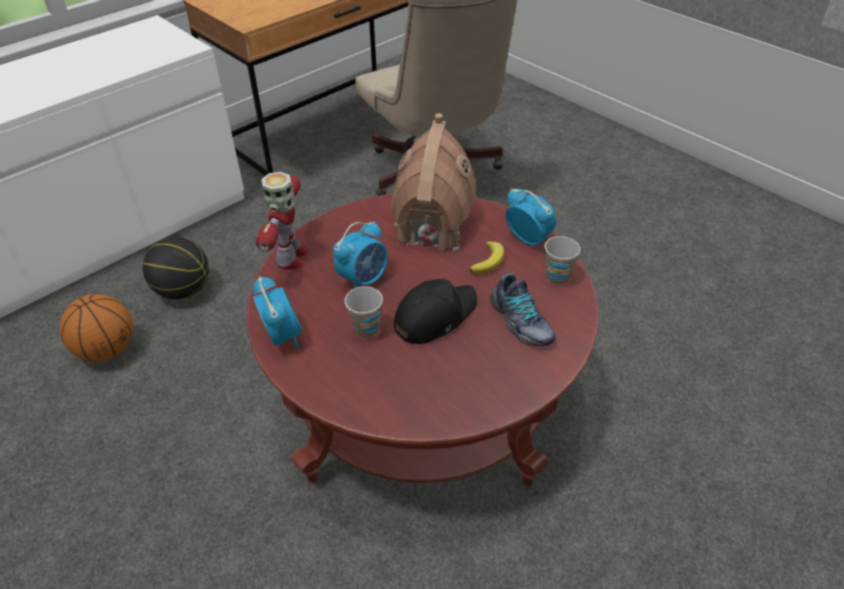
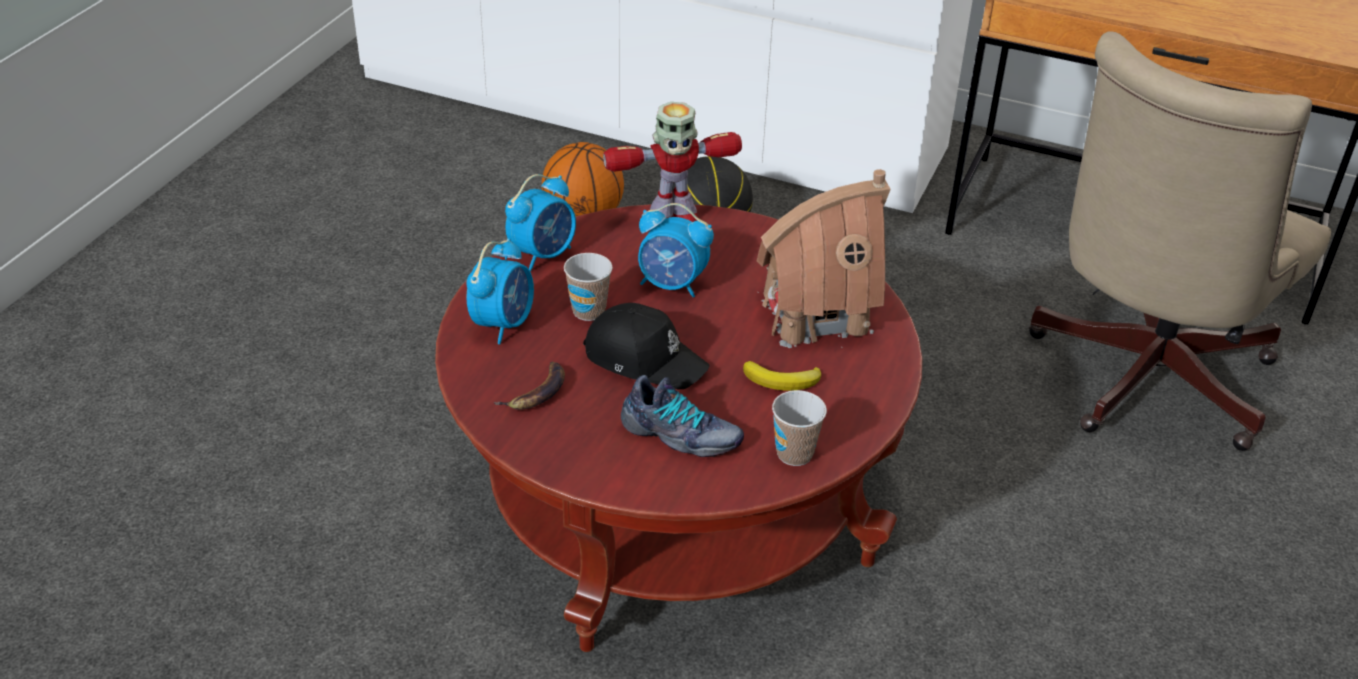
camera: 65 degrees right, 5 degrees down
(441, 383) = (537, 392): none -> banana
(520, 322) = (680, 436): shoe -> shoe turned 105 degrees counterclockwise
(528, 239) = (858, 409): alarm clock -> alarm clock (503, 323)

